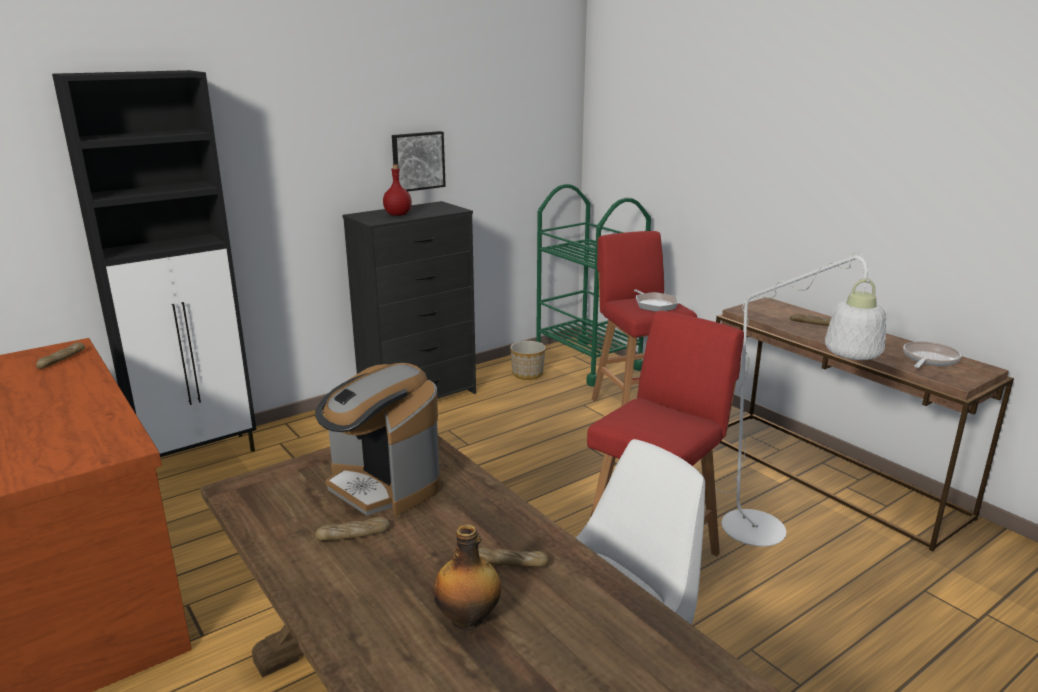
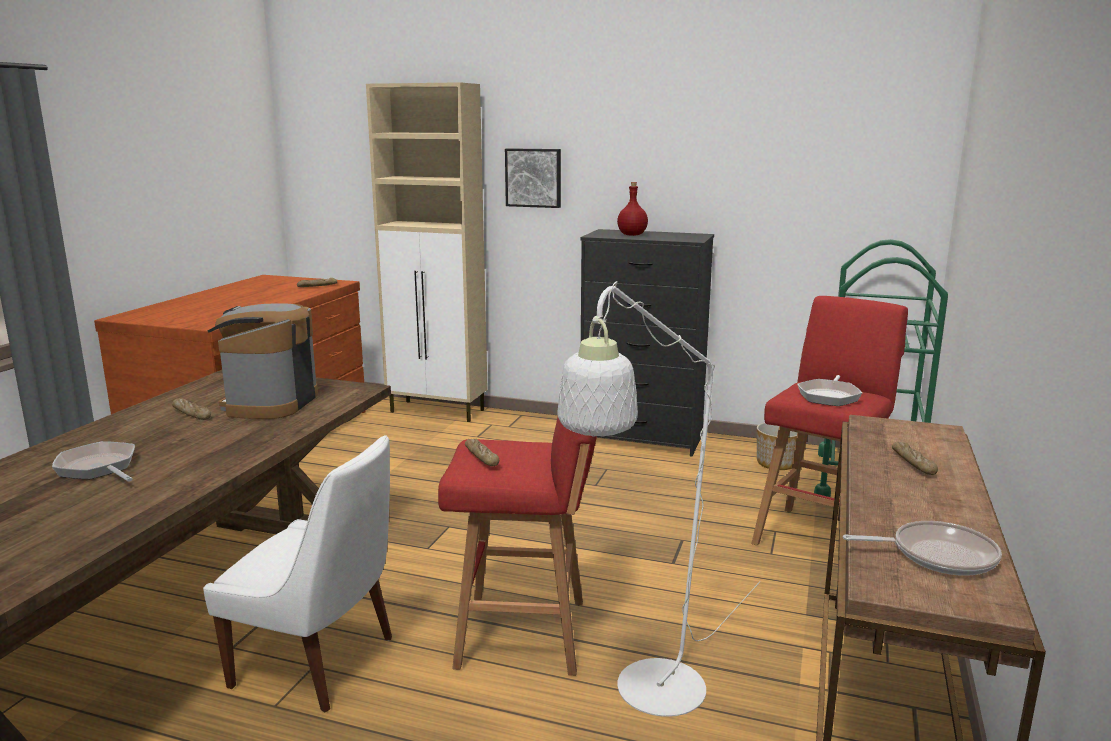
camera: 55 degrees right, 5 degrees down
(199, 457) = (438, 411): black cabinet -> beige cabinet
(417, 161) = (694, 186): picture -> picture (534, 177)
(468, 619) = (99, 468): bottle -> frying pan
(509, 564) = (181, 463): bread -> bread (481, 458)

